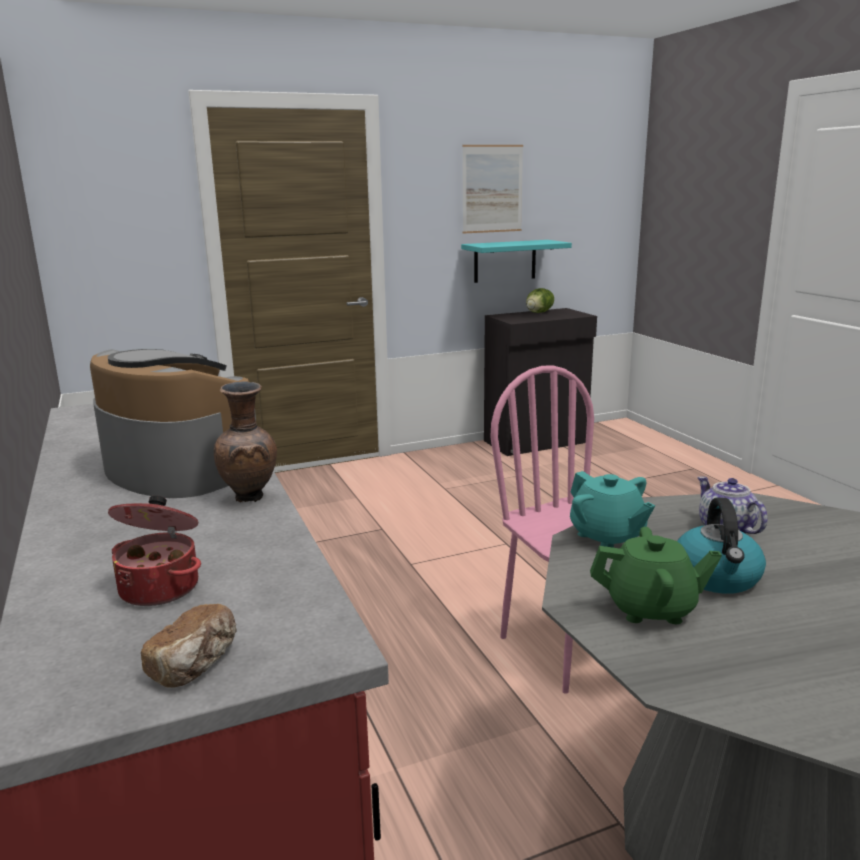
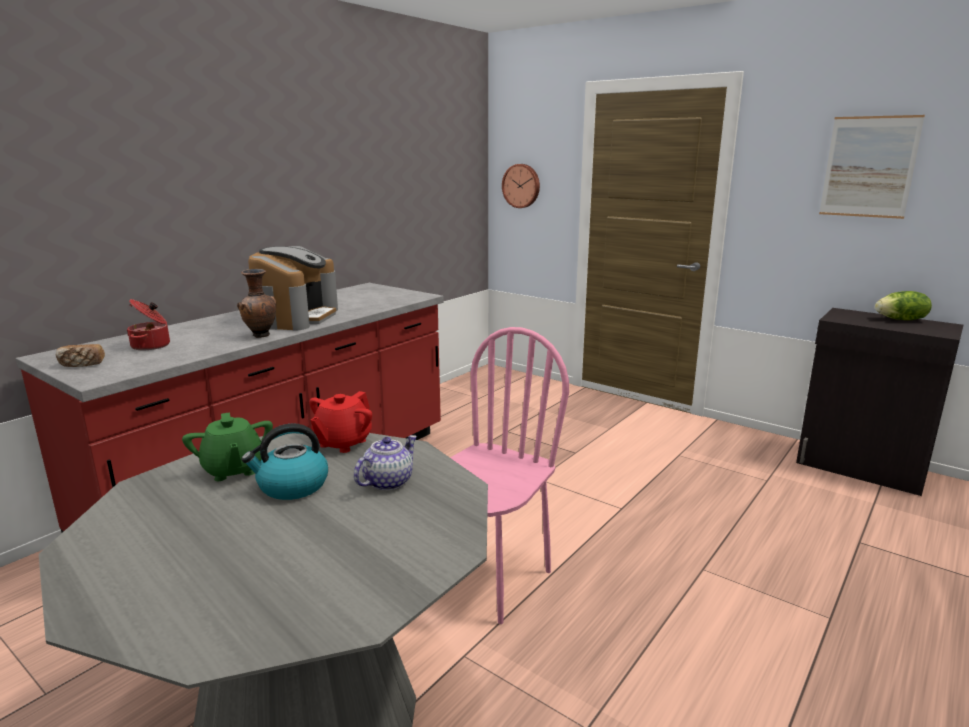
camera: 60 degrees right, 0 degrees up
(103, 232) = (521, 186): none -> wall clock
(505, 261) = (873, 251): turquoise shelf -> none
(607, 536) = (342, 443): turquoise teapot -> red teapot

